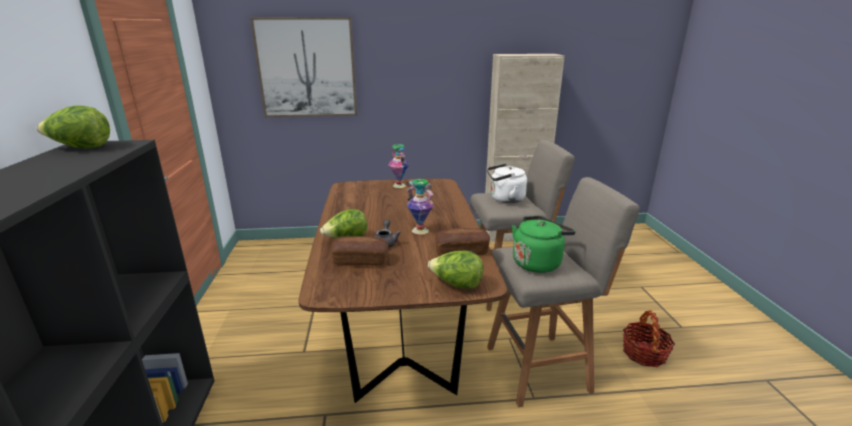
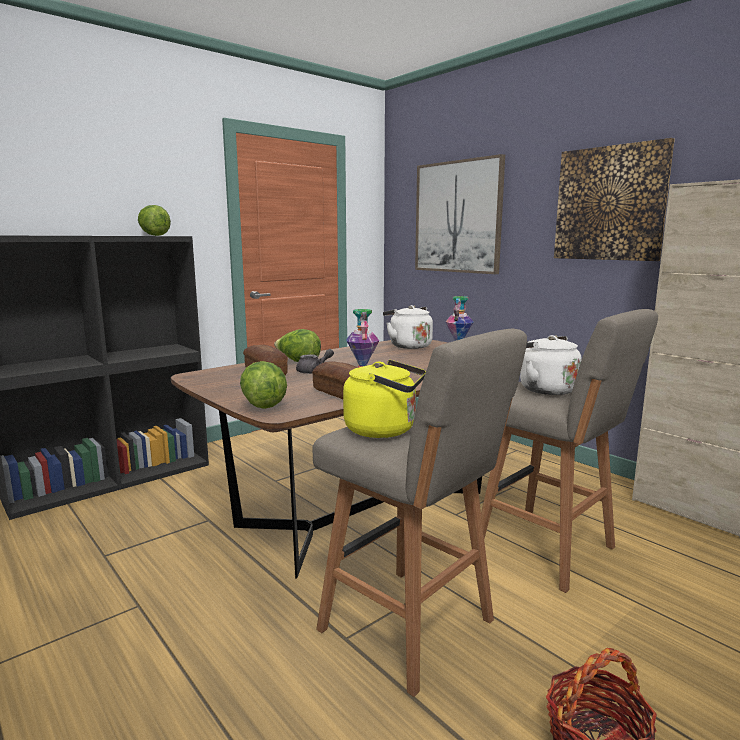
camera: 55 degrees right, 10 degrees down
(360, 192) = (408, 346): none -> white kettle
(442, 61) = (610, 204): none -> picture
(538, 262) = (385, 430): green kettle -> yellow kettle

